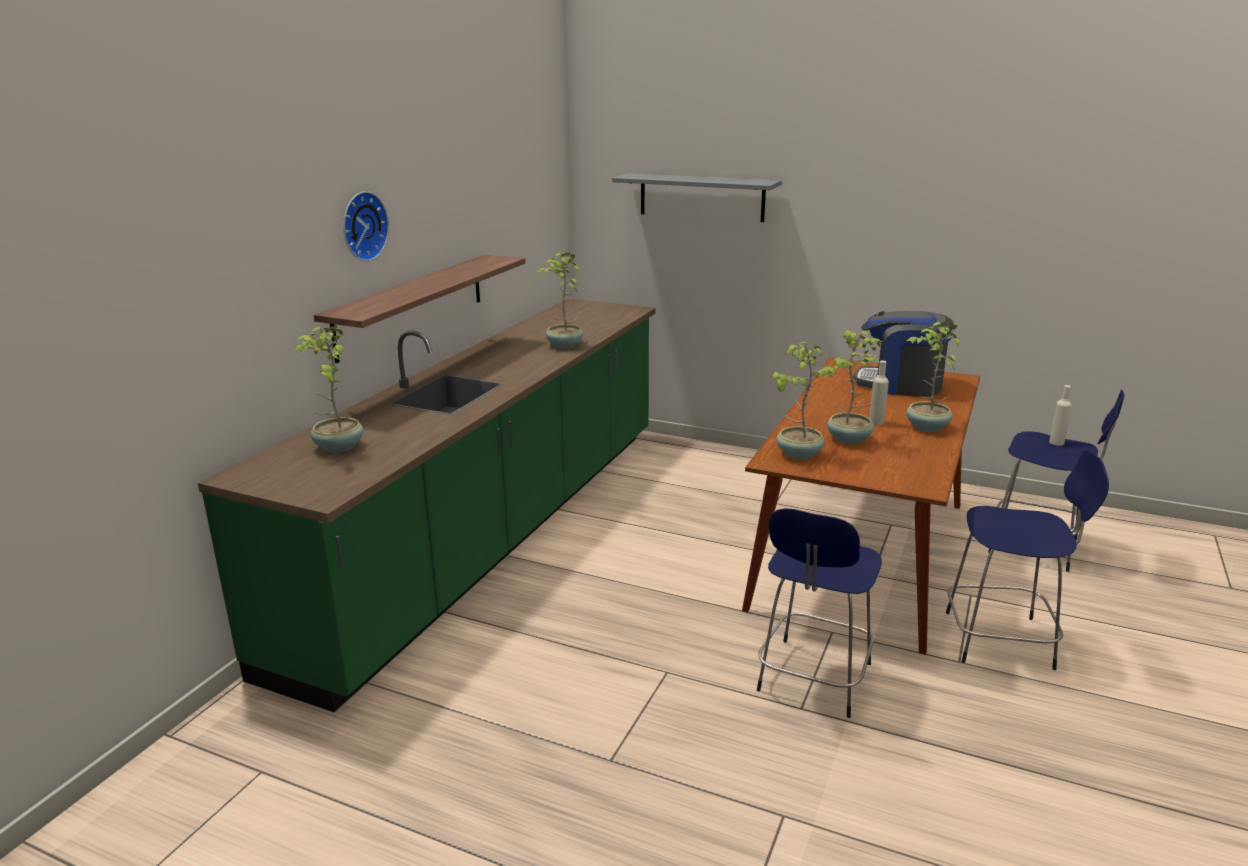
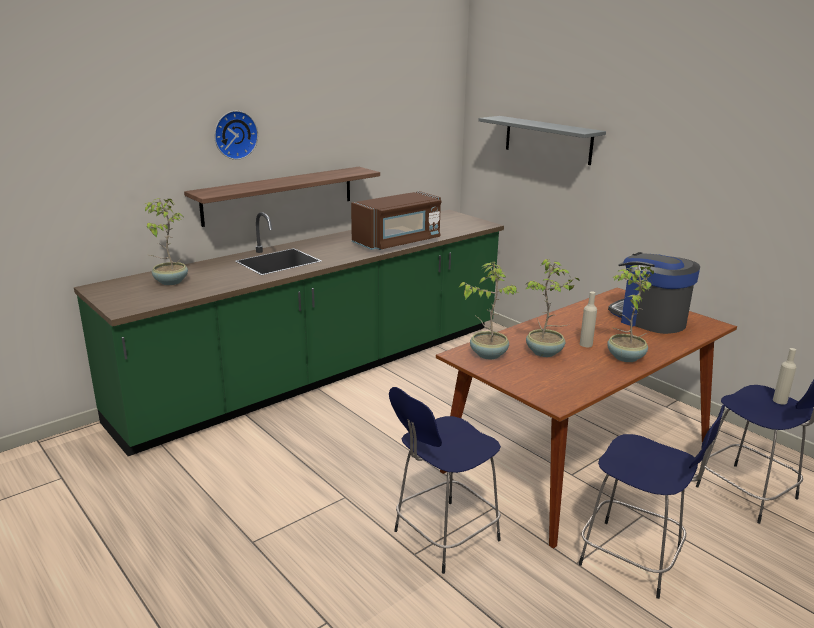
camera: 25 degrees right, 0 degrees up
(564, 346) = (398, 242): potted plant -> brown microwave

